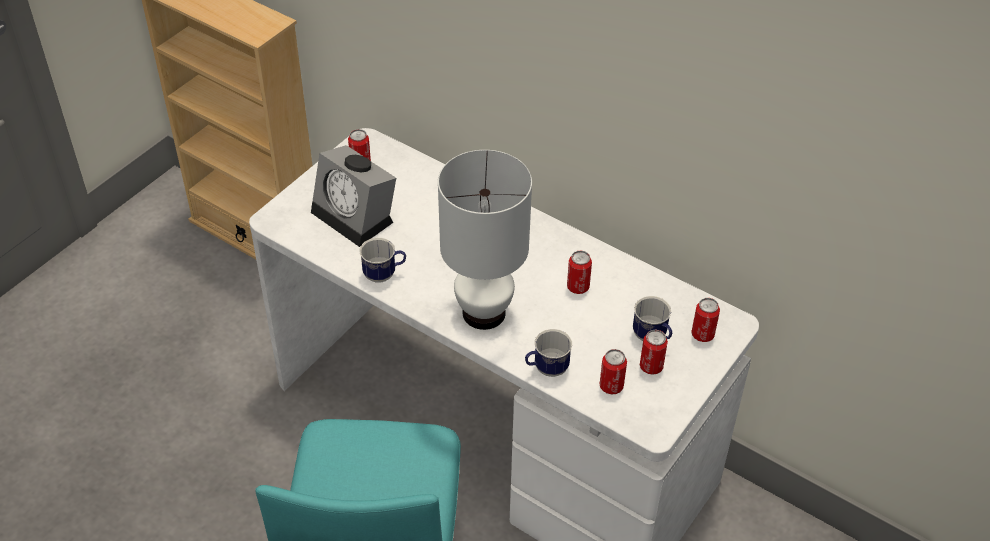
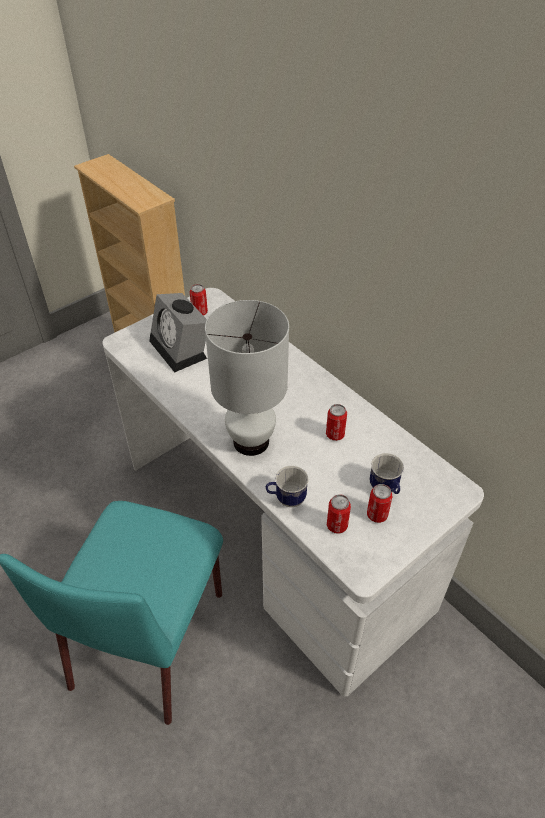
camera: 15 degrees right, 0 degrees up
(384, 274) = (185, 397): mug -> none
(702, 334) = (430, 495): can -> none

